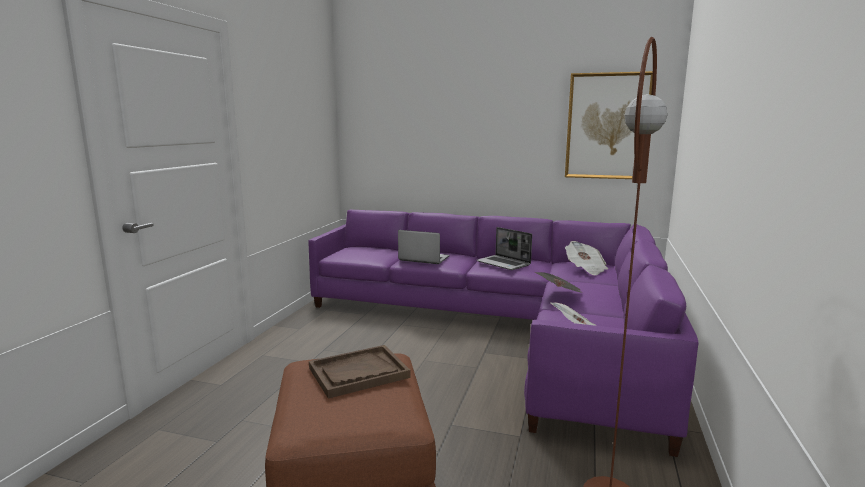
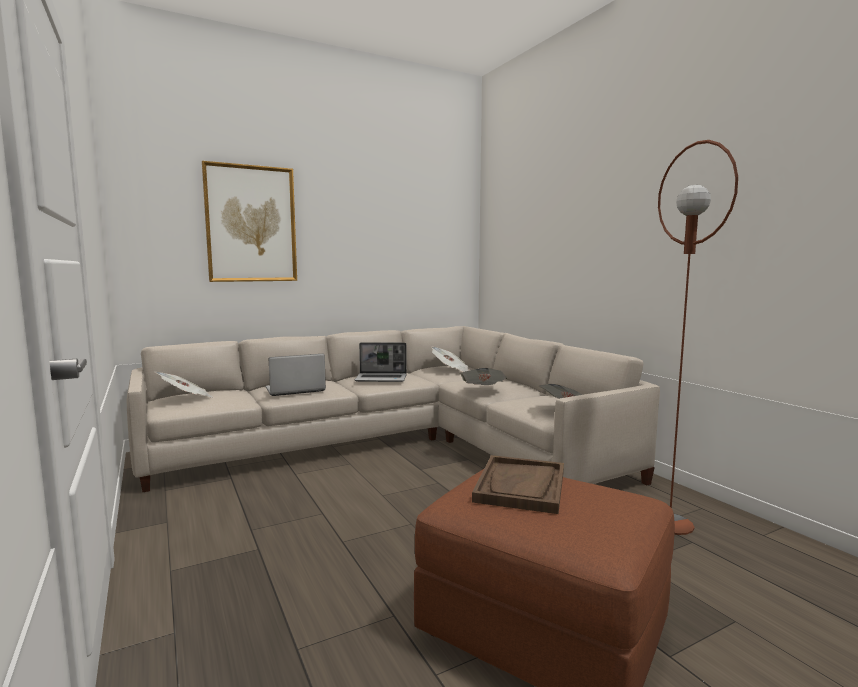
camera: 45 degrees left, 5 degrees down
(355, 250) = (186, 398): none -> newspaper
(506, 327) = (400, 444): purple sofa -> beige sofa
(607, 126) = (429, 239): picture -> picture (251, 224)

